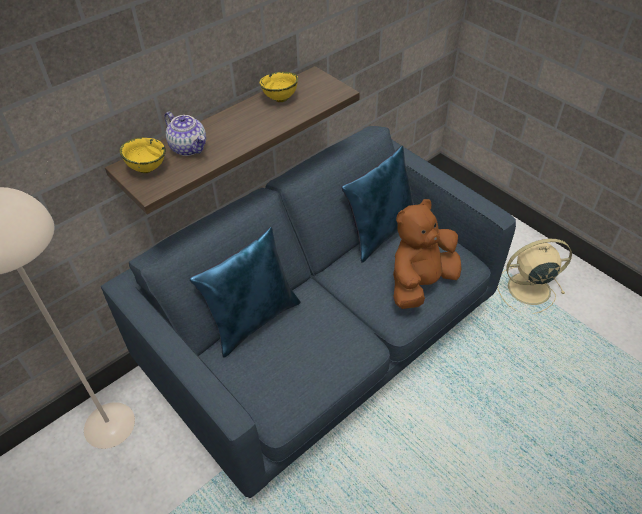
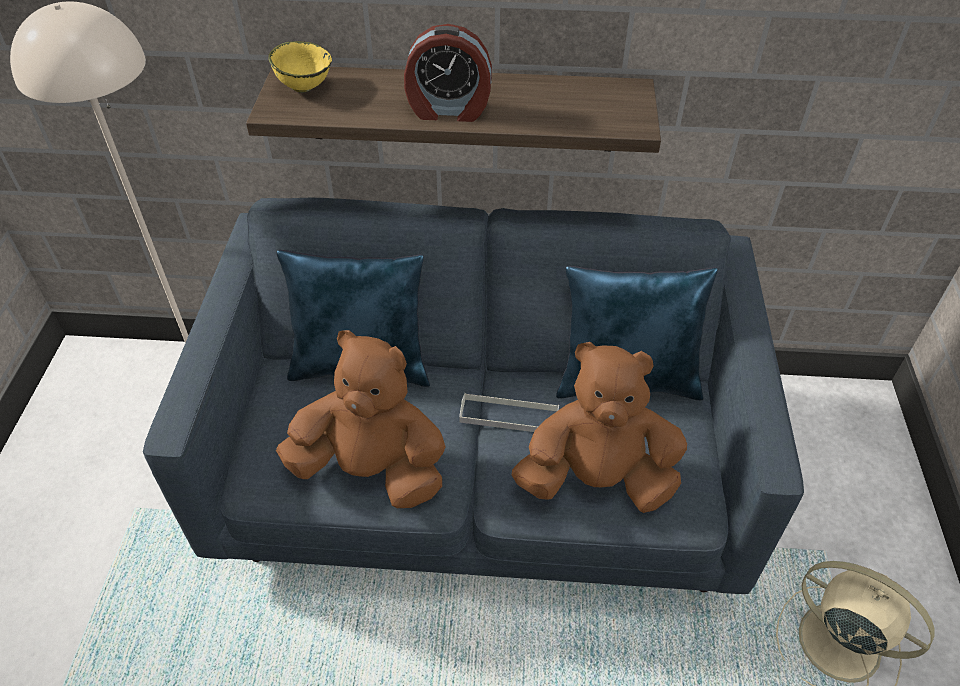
camera: 45 degrees right, 0 degrees up
(189, 148) = (372, 90): teapot -> none
(245, 134) = (448, 110): none -> alarm clock
(280, 99) = (547, 94): yellow bowl -> none
(323, 361) = (372, 469): none -> brown plush toy
(352, 287) = (509, 416): none -> grey tray

